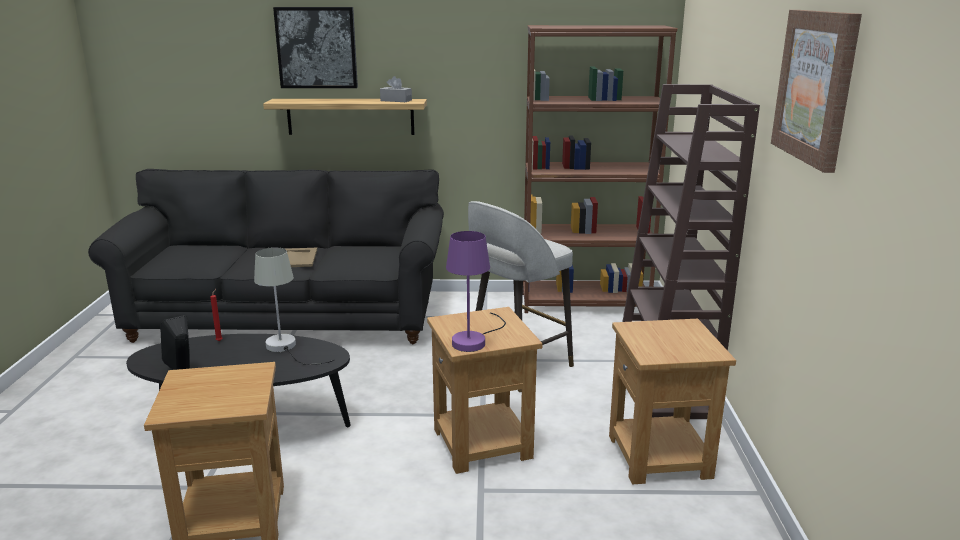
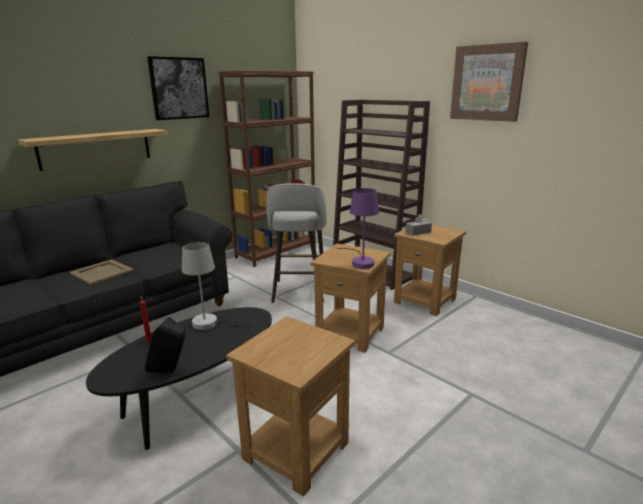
camera: 45 degrees left, 0 degrees up
(317, 48) = (57, 90): picture -> picture (179, 88)
(396, 100) = (139, 131): grey tissue box -> grey tissue box (418, 232)

